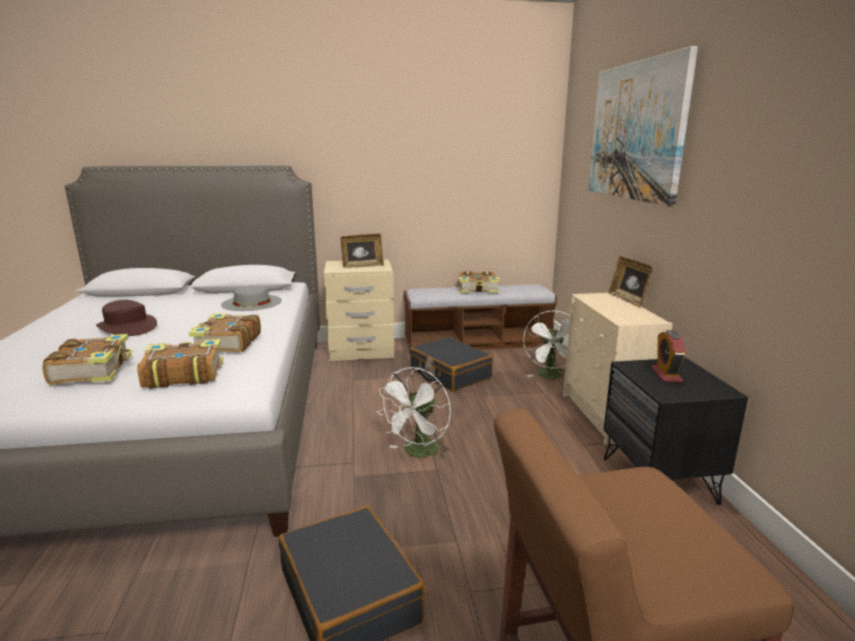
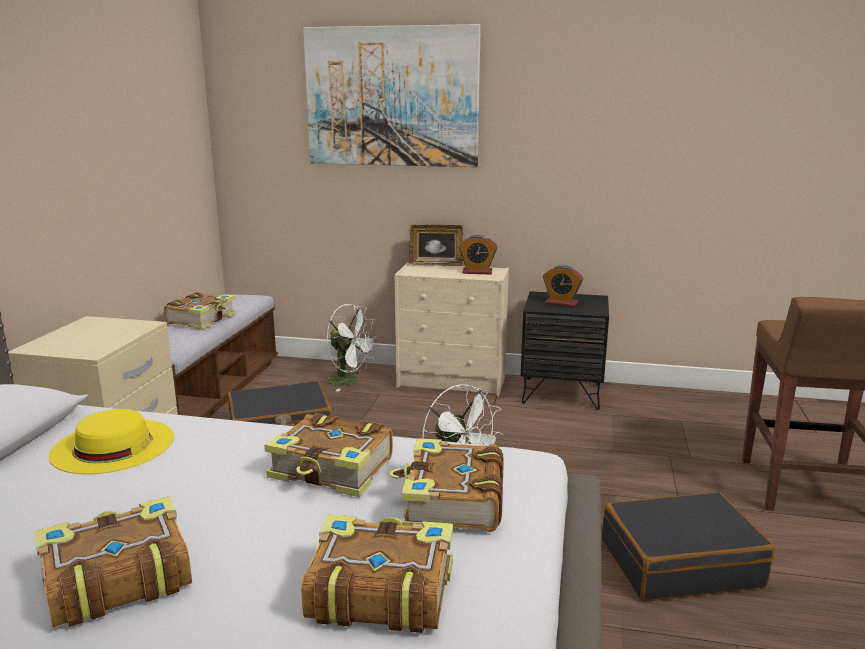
camera: 70 degrees left, 0 degrees up
(127, 327) = (115, 579): brown hat -> book
(252, 302) = (113, 445): grey hat -> yellow hat
(362, 266) = (102, 333): picture frame -> none
(631, 315) = (477, 272): none -> alarm clock

